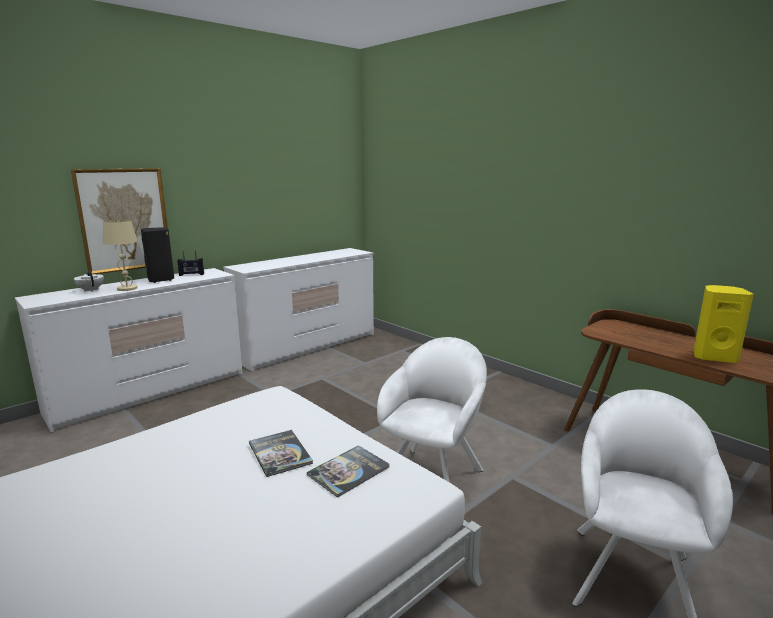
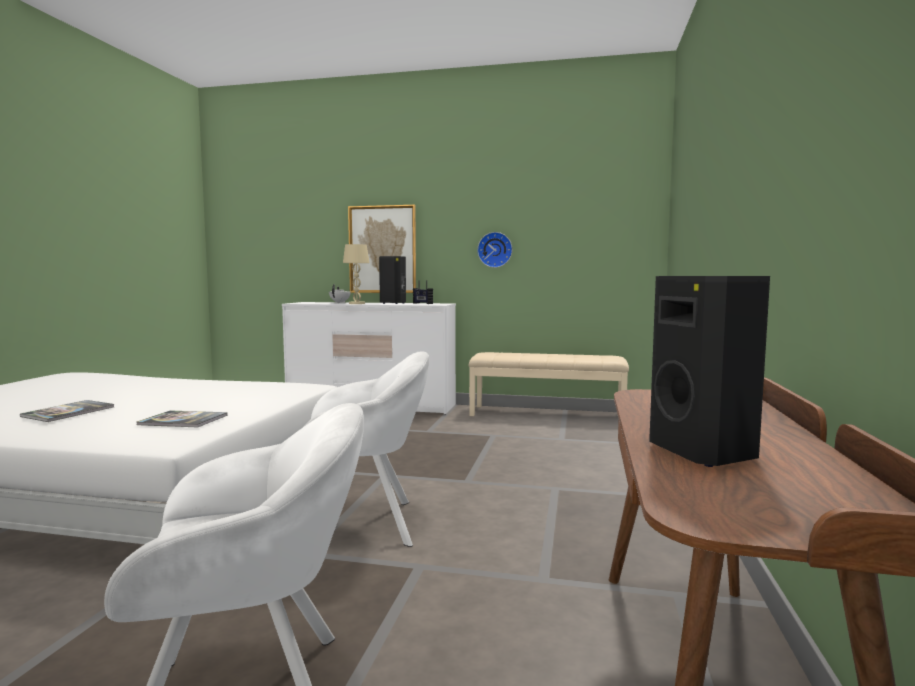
camera: 55 degrees right, 10 degrees down
(244, 212) = (495, 250): none -> wall clock
(280, 453) = (200, 402): book -> book (68, 412)
(308, 347) = (547, 414): white dresser -> beige bench
(713, 357) = (706, 453): yellow speaker -> black speaker

